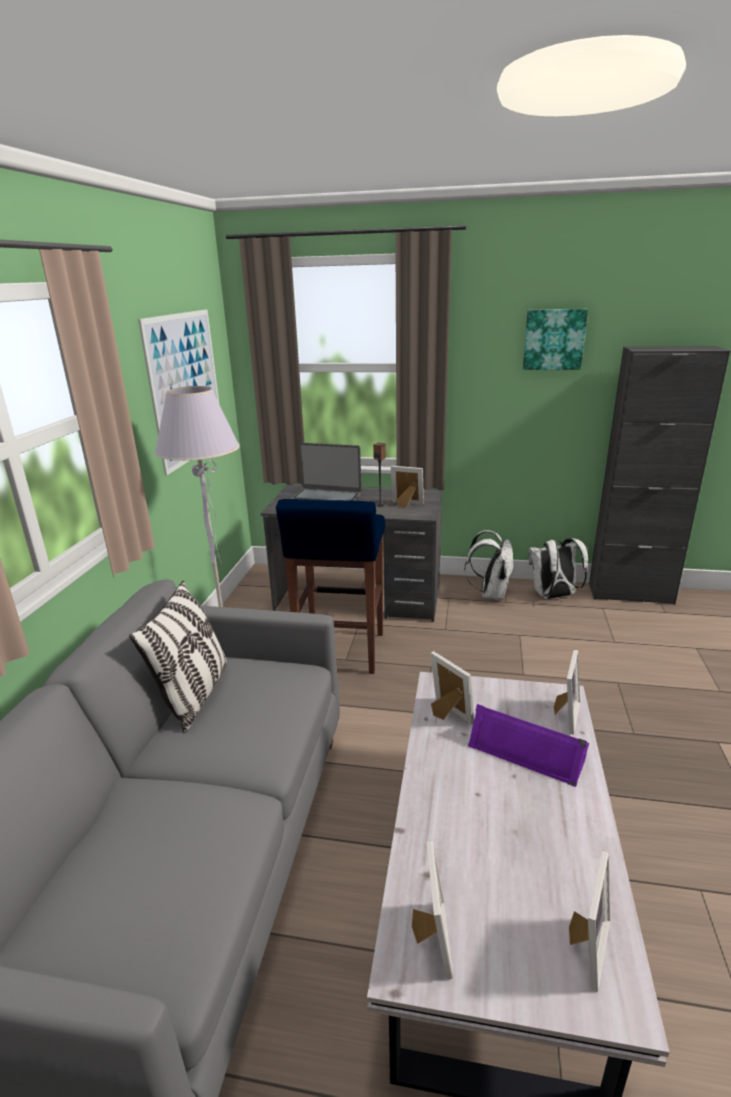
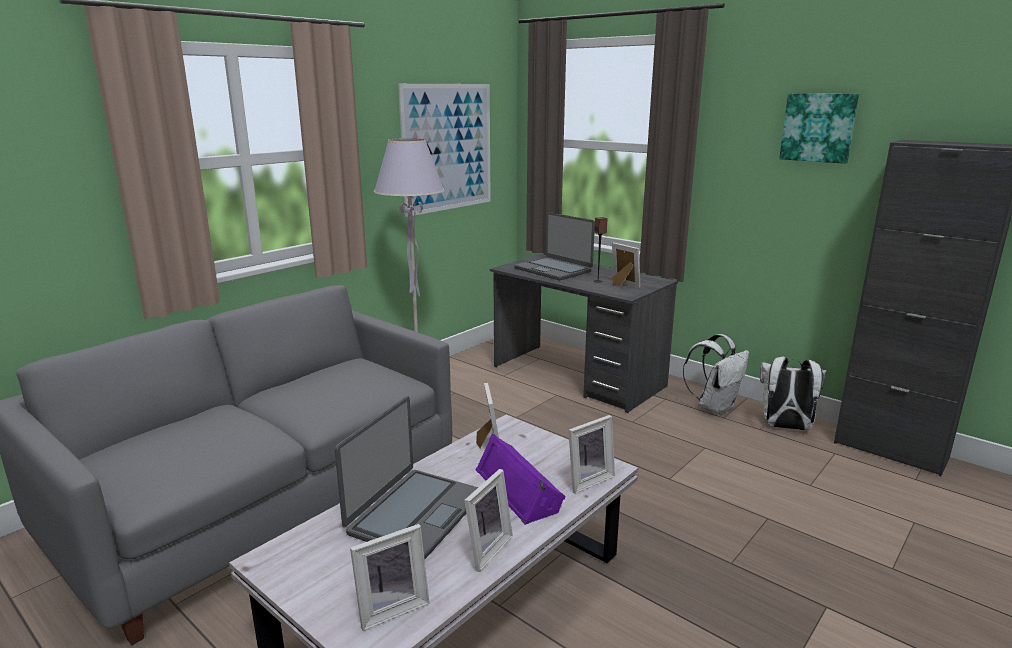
camera: 30 degrees right, 5 degrees down
(195, 695) = (319, 374): pillow -> none
(340, 651) = (517, 410): blue stool -> none
(430, 939) = (299, 555): picture frame -> picture frame (484, 549)
(475, 823) = (414, 513): none -> laptop

